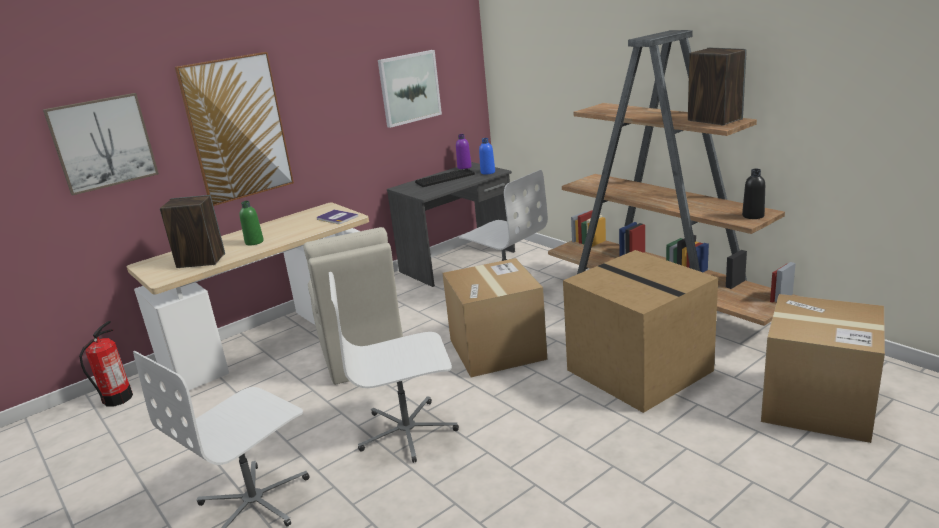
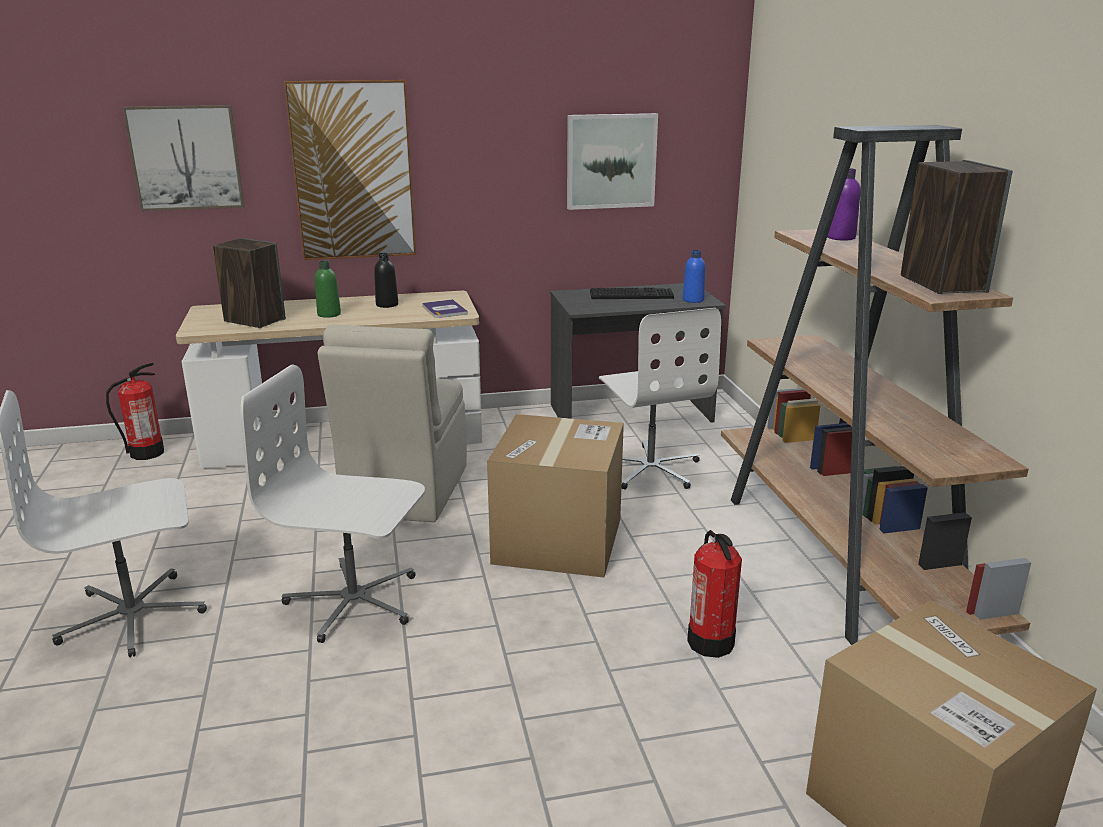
camera: 25 degrees right, 0 degrees up
(464, 167) = (674, 287): purple bottle -> purple bottle (840, 237)
(641, 370) = (711, 642): cardboard box -> fire extinguisher
(753, 216) = (963, 459): black bottle -> black bottle (387, 305)

